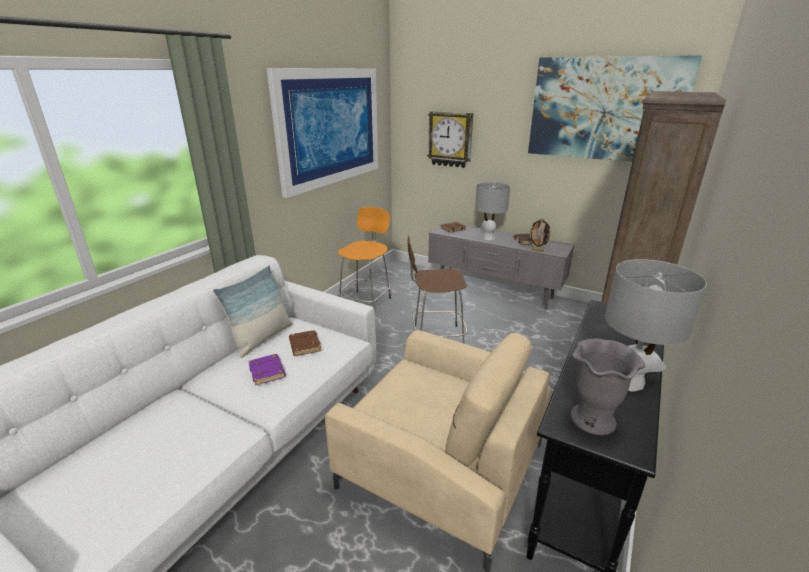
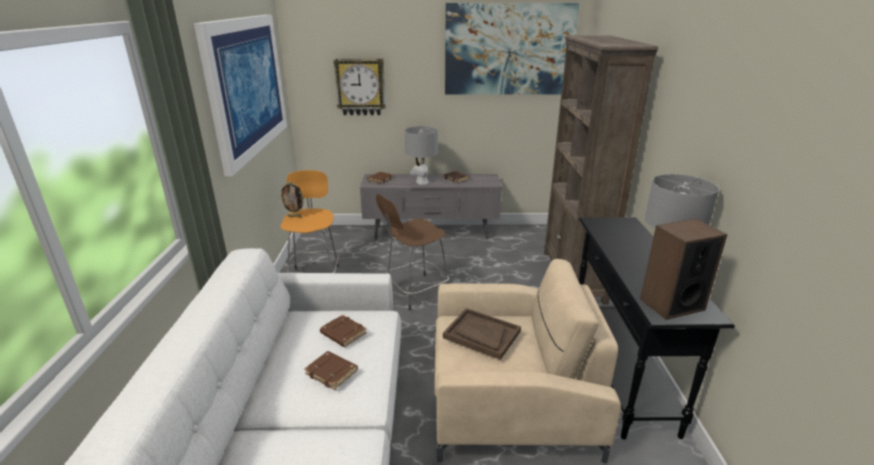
camera: 30 degrees left, 0 degrees up
(262, 338) = (284, 343): pillow -> none
(268, 372) = (332, 372): purple book -> brown book
(420, 387) = (481, 334): none -> brown tray
(537, 250) = (474, 185): picture frame -> picture frame (294, 216)
(592, 419) = (671, 304): grey vase -> speaker

